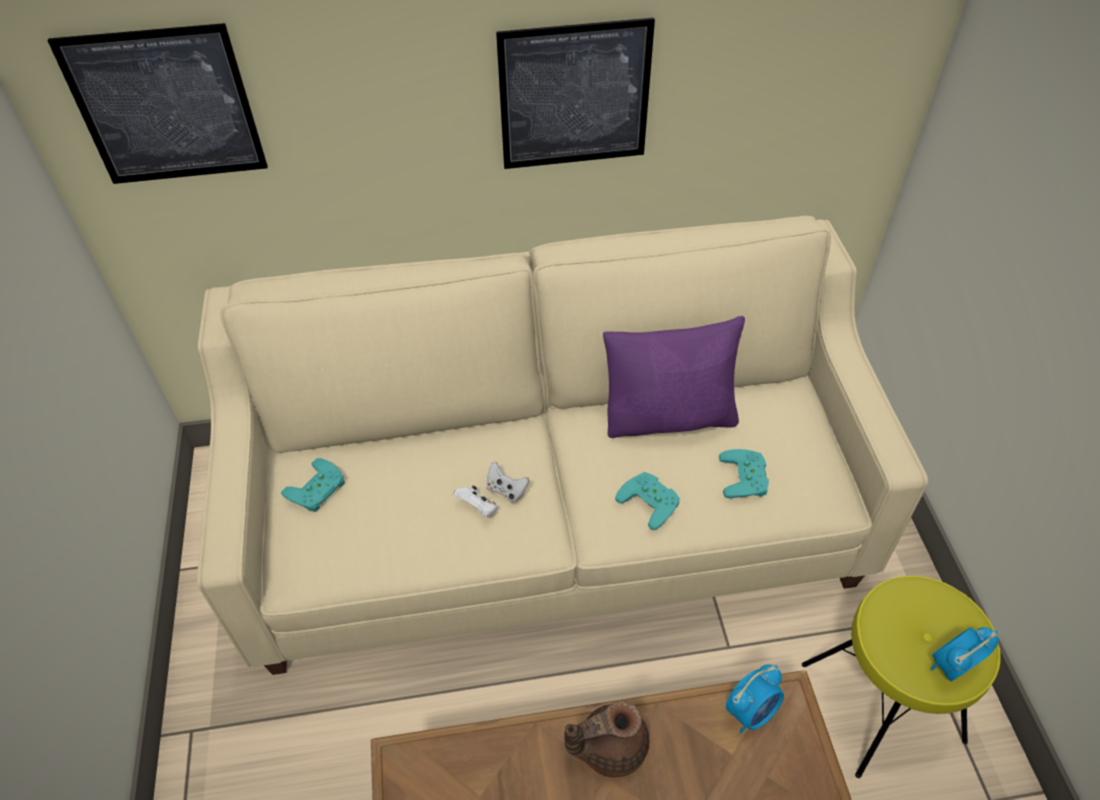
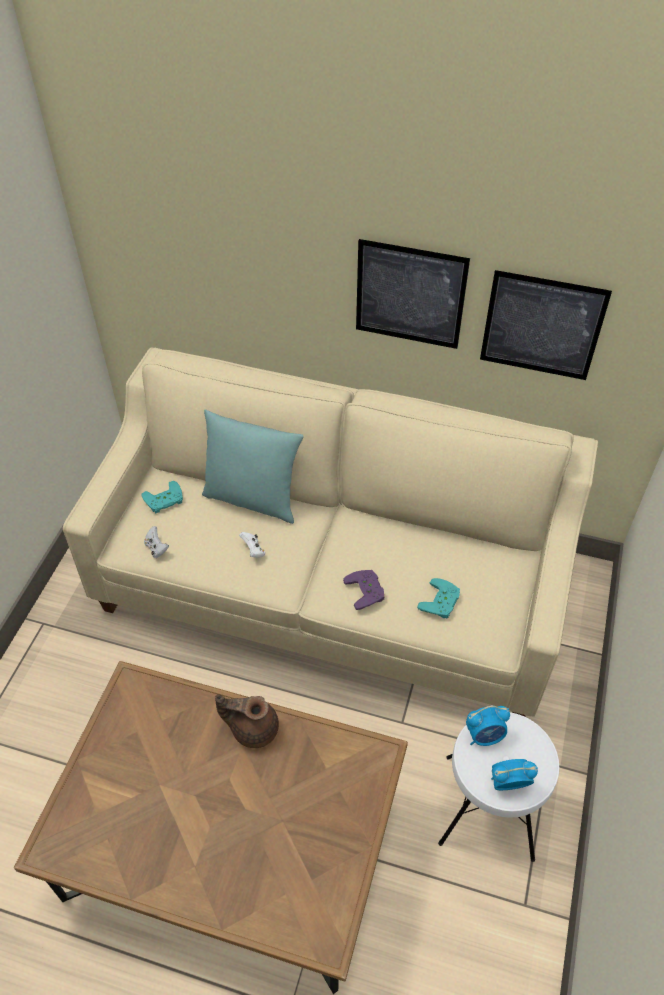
camera: 25 degrees right, 0 degrees up
(166, 107) = (148, 229): picture -> picture (542, 326)
(437, 442) = (253, 499): none -> turquoise pillow
(506, 490) = (278, 546): white game controller -> white game controller (156, 548)
(651, 500) = (367, 590): turquoise game controller -> purple game controller
(669, 417) = (415, 541): purple pillow -> none
(751, 711) = (354, 749): alarm clock -> alarm clock (484, 736)
(882, 703) = (488, 807): yellow stool -> white stool

